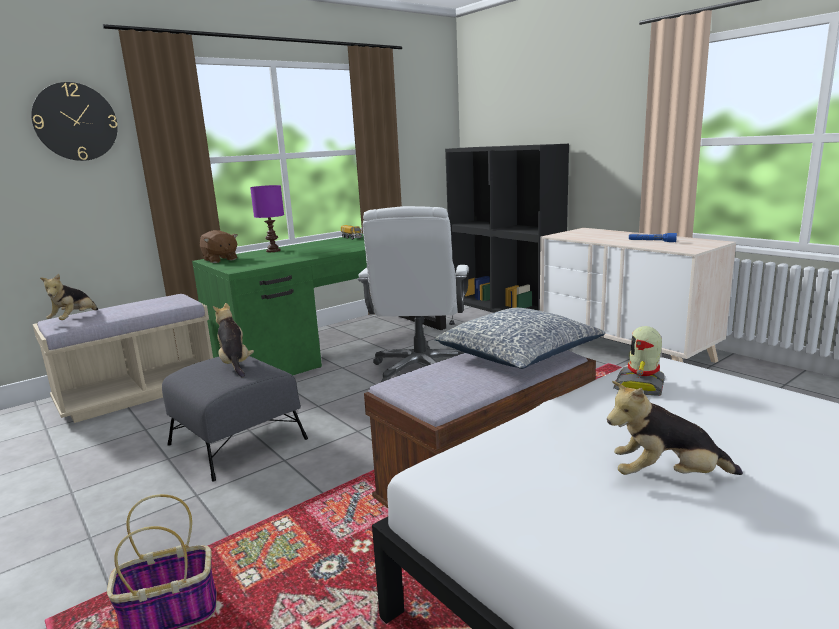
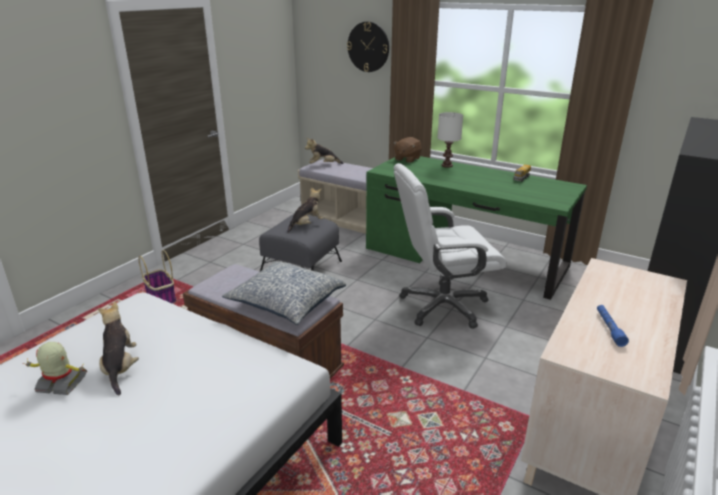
camera: 70 degrees right, 10 degrees up
(272, 251) = (446, 165): purple table lamp -> white table lamp
(641, 386) = (249, 360): toy robot -> toy robot (61, 383)

